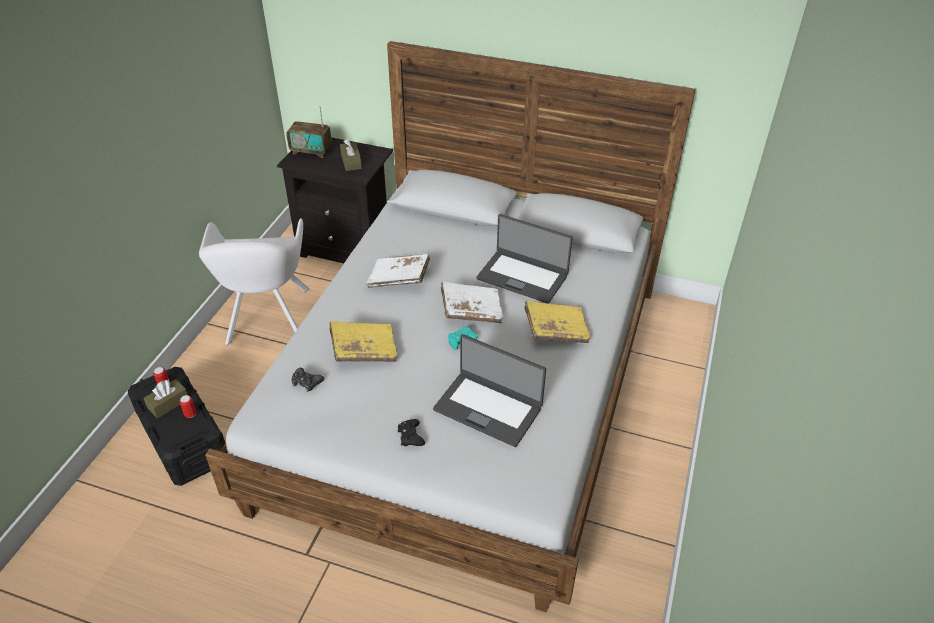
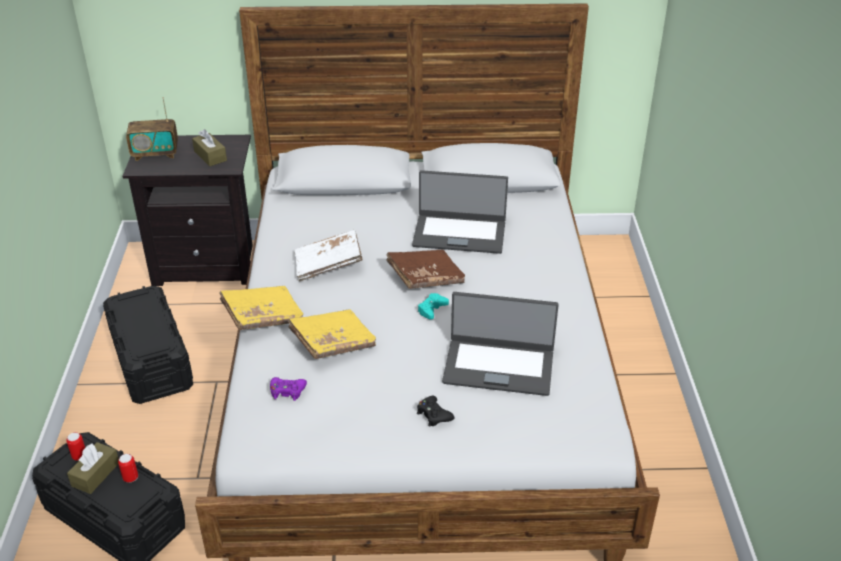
camera: 20 degrees left, 5 degrees down
(268, 319) = (151, 361): white armchair -> black storage box
(306, 382) = (287, 391): black game controller -> purple game controller
(471, 311) = (425, 278): white book -> brown book
(556, 330) = (523, 277): yellow book -> yellow book (263, 317)

